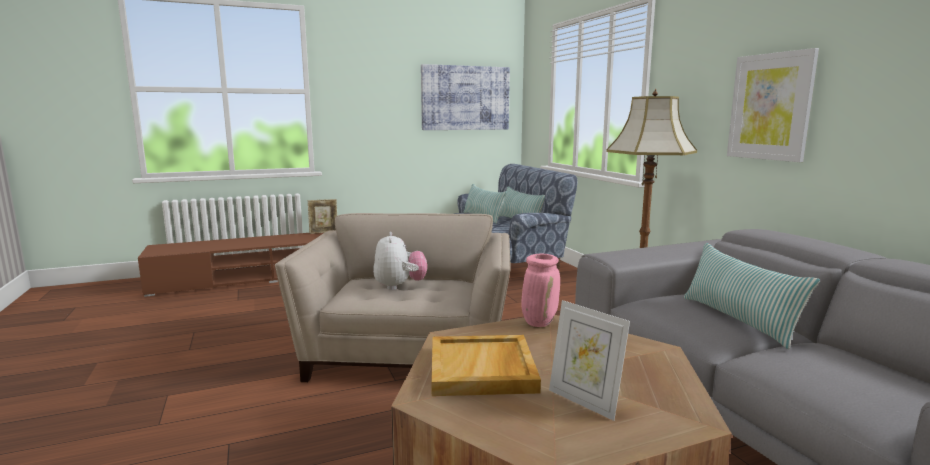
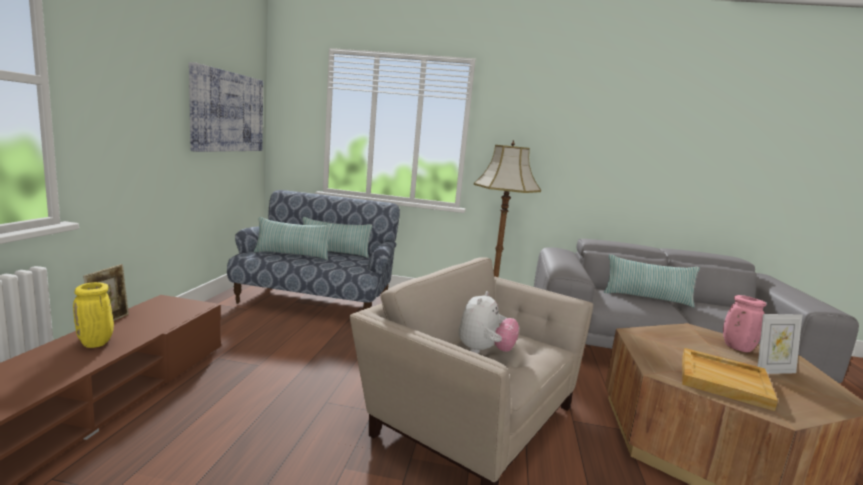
camera: 60 degrees left, 0 degrees up
(298, 238) = (96, 344): none -> yellow vase
(399, 286) = (484, 351): plush toy -> plush toy turned 90 degrees clockwise
(539, 322) = (635, 337): pink vase -> pink vase (736, 348)
(770, 107) = (581, 161): picture -> none

